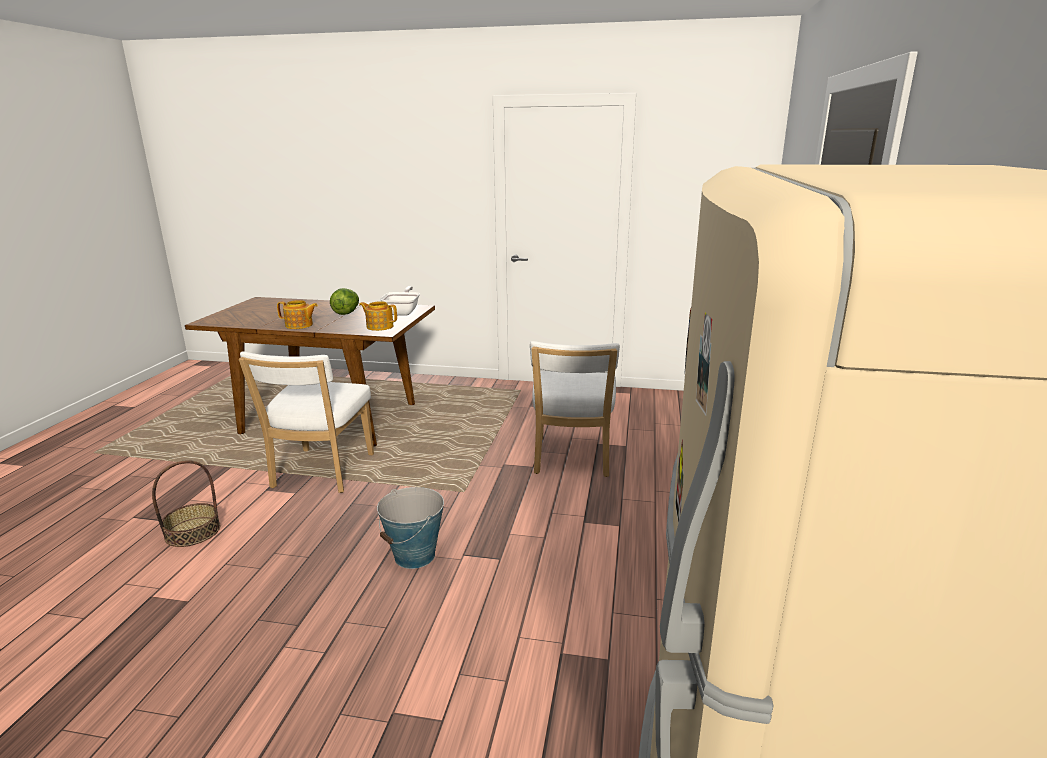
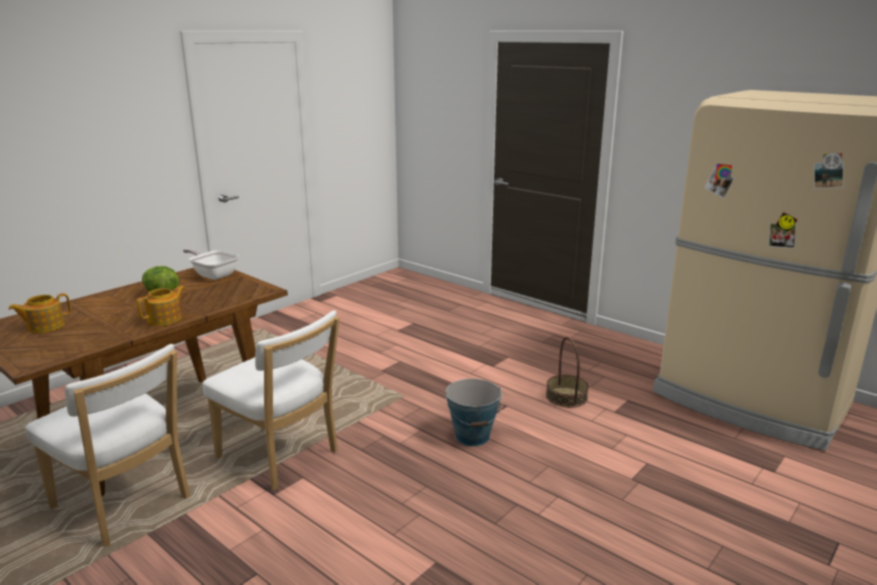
camera: 60 degrees left, 0 degrees up
(192, 532) = (308, 551): basket -> basket (566, 397)
(379, 326) = (244, 289): teapot -> teapot (45, 326)
(571, 459) = (408, 345): white chair -> white chair (125, 505)

